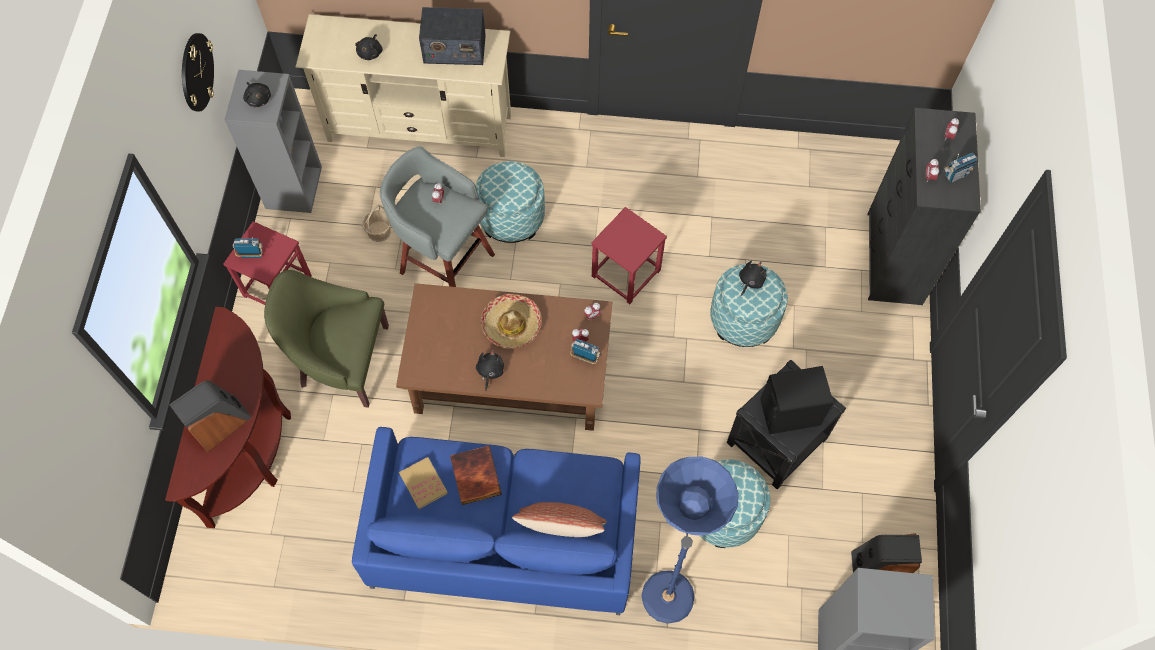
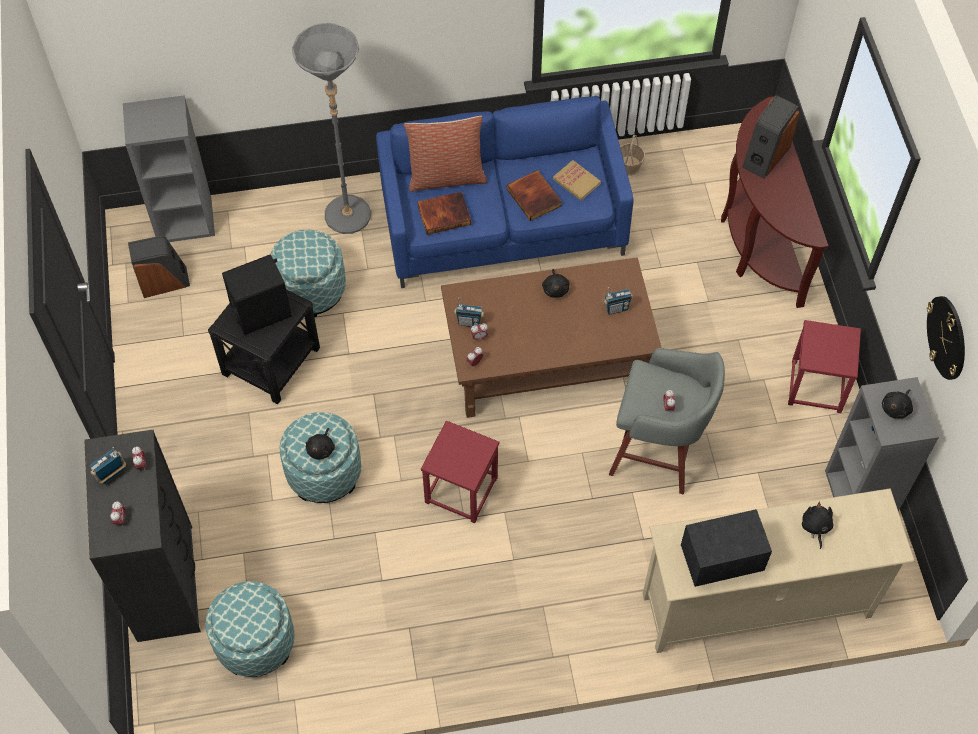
camera: 165 degrees right, 5 degrees down
(252, 254) = (837, 343): radio -> radio (616, 308)
(258, 99) = (896, 408): black plush toy -> black plush toy turned 90 degrees counterclockwise
(342, 360) = (715, 332): green armchair -> none
(379, 231) = (741, 468): basket -> basket (629, 166)
(511, 217) = (607, 522): ottoman -> ottoman (255, 641)
(511, 325) = (551, 334): hat -> none
(576, 482) = (444, 214): none -> book
(668, 585) = (349, 224): blue floor lamp -> grey floor lamp

